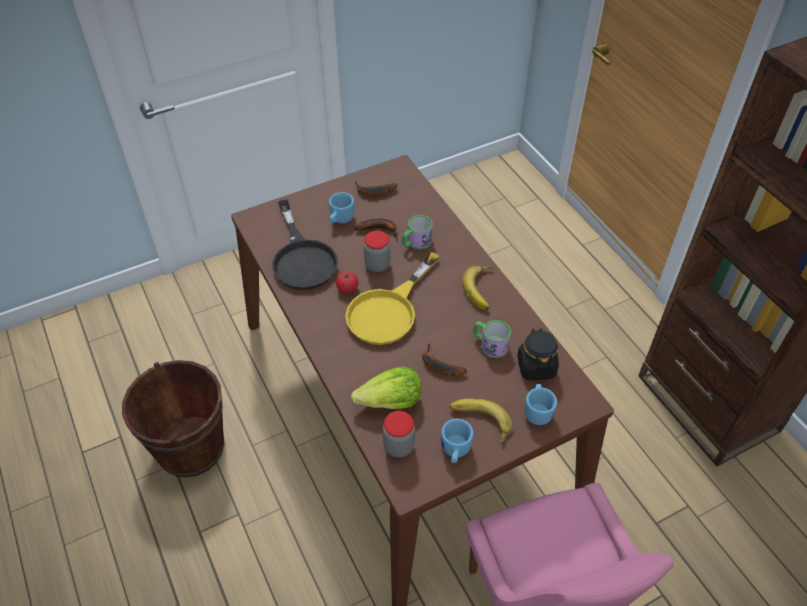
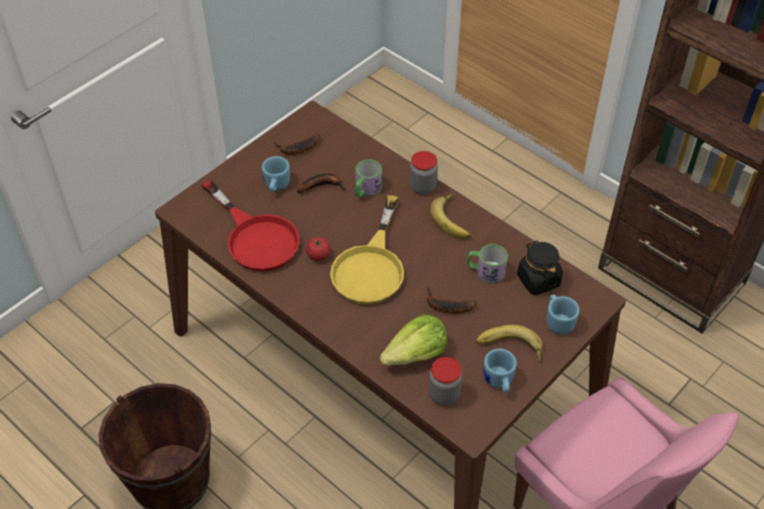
camera: 20 degrees left, 0 degrees up
(302, 258) = (256, 237): black frying pan -> red frying pan
(377, 265) = (337, 223): jar -> jar (423, 187)

